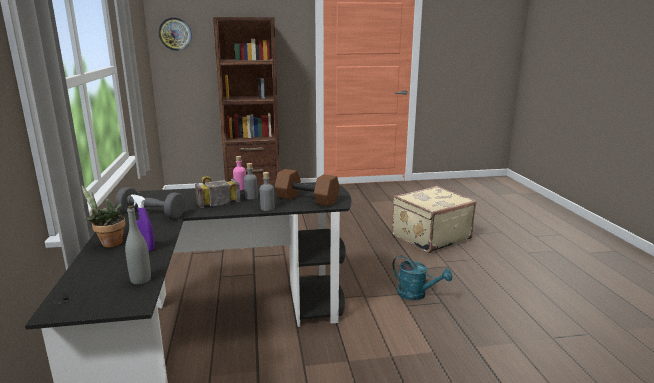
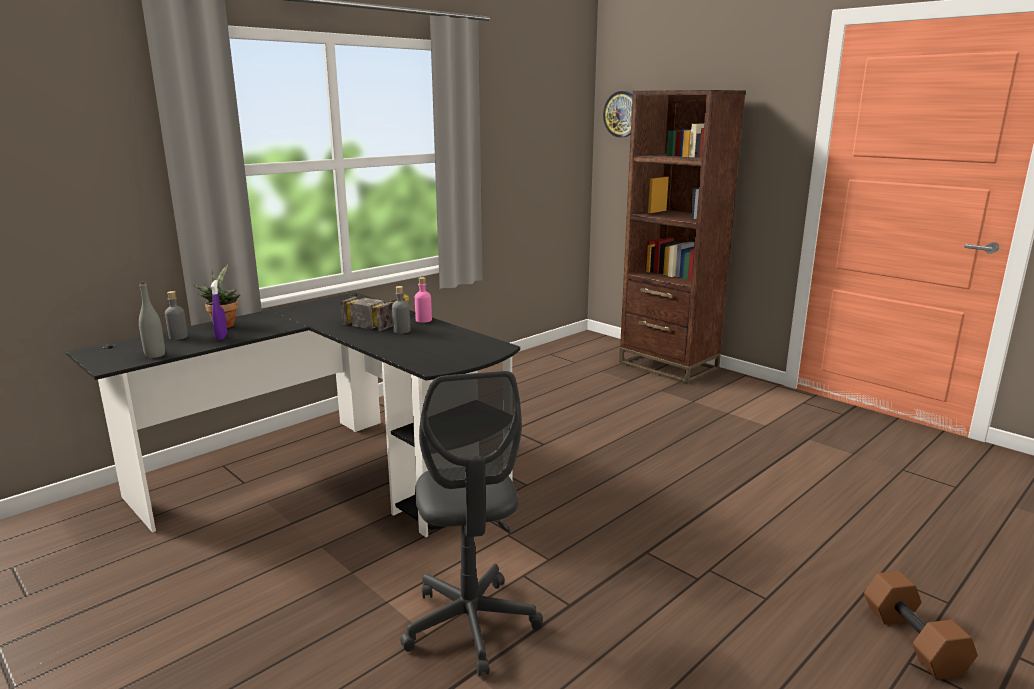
camera: 55 degrees right, 0 degrees up
(151, 214) = (306, 315): grey dumbbell -> none
(267, 208) = (375, 345): grey bottle -> grey bottle (178, 337)
(308, 199) = (430, 352): brown dumbbell -> brown dumbbell (915, 641)
(416, 295) = (564, 575): turquoise watering can -> none
(429, 237) = (776, 530): beige suitcase -> none
(435, 335) = (470, 624): none -> grey office chair

